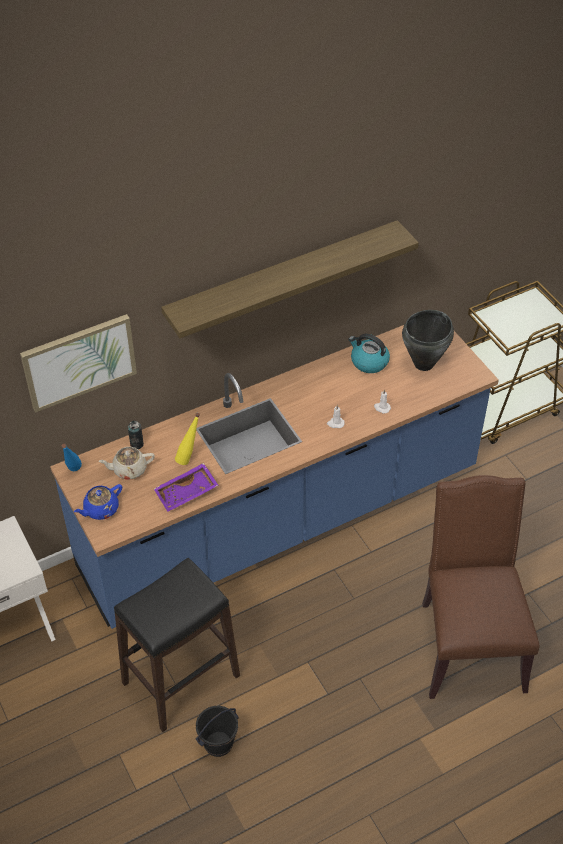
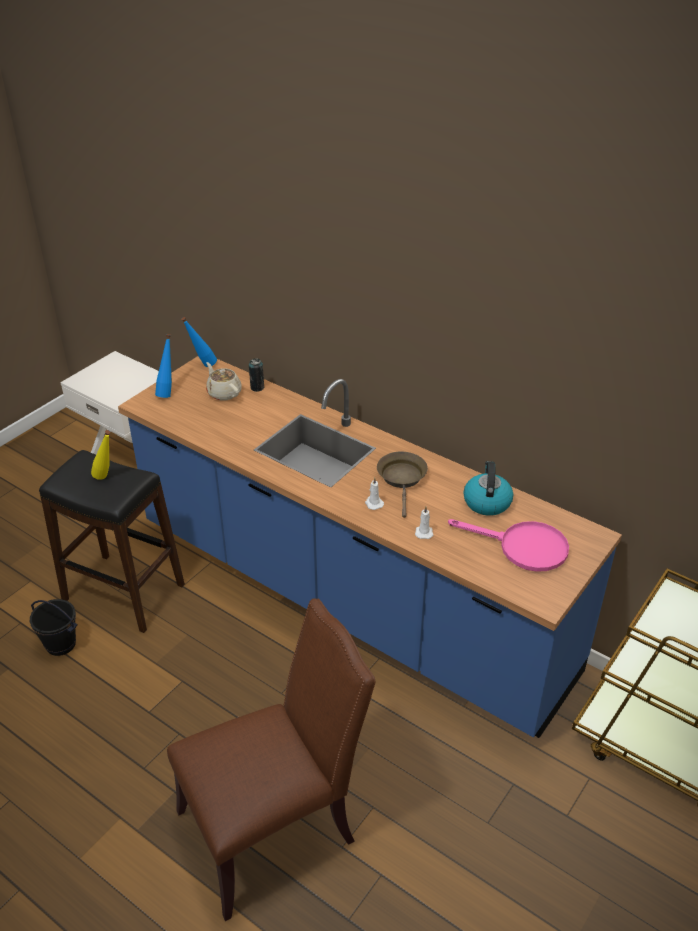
camera: 65 degrees right, 10 degrees down
(79, 361) = (234, 257): picture -> none
(100, 509) = (168, 393): blue teapot -> blue bottle
(187, 493) = (214, 434): purple tray -> none
(189, 458) = (260, 422): yellow bottle -> yellow bottle (107, 478)
(283, 279) = (433, 321): shelf -> none
(317, 397) = (402, 479): none -> brown frying pan
(424, 364) = (523, 547): black cooking pot -> pink frying pan

